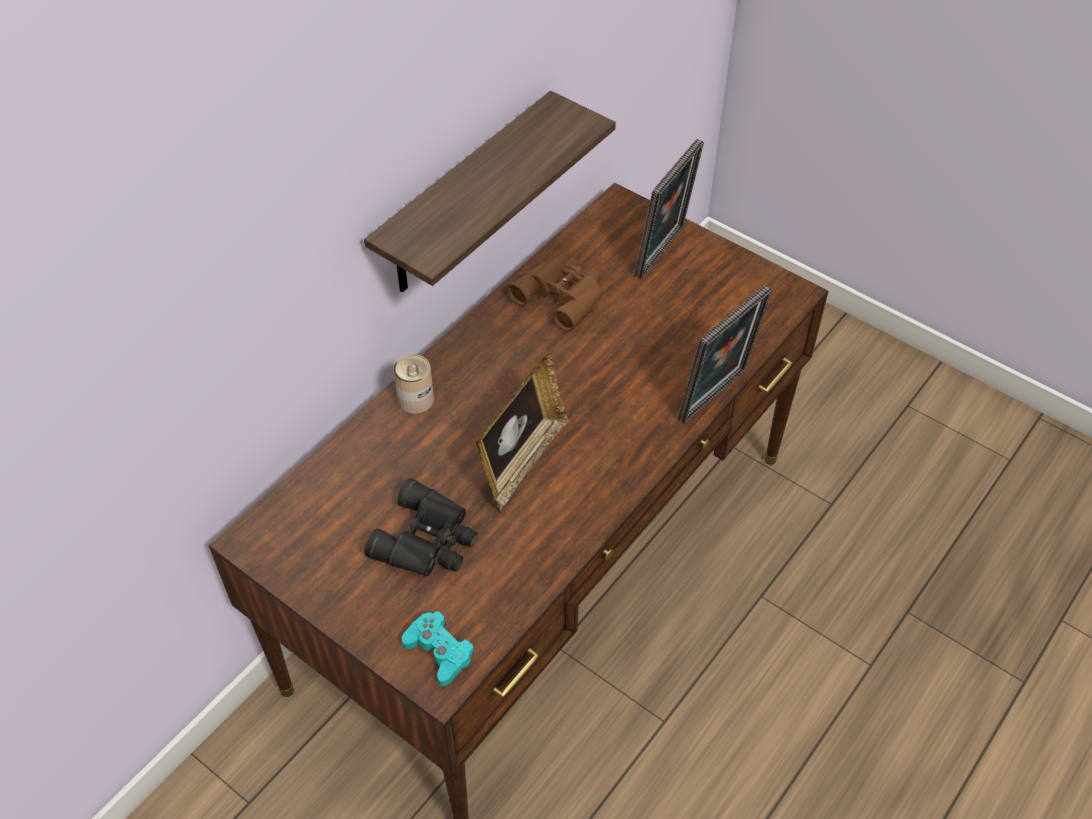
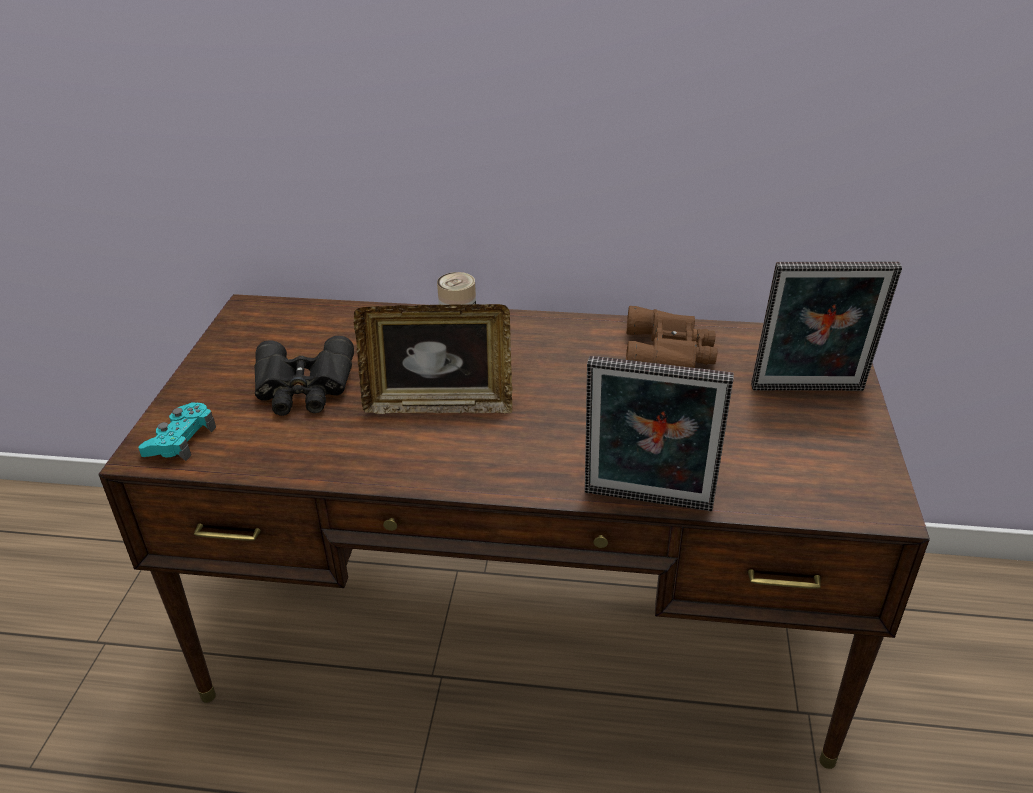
camera: 60 degrees right, 15 degrees down
(464, 198) = (615, 176): shelf -> none

